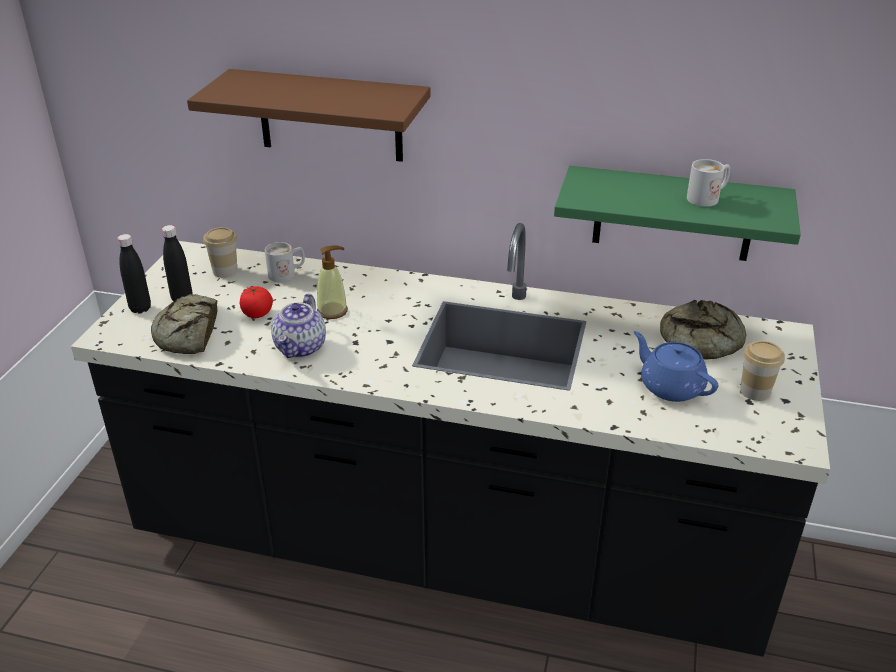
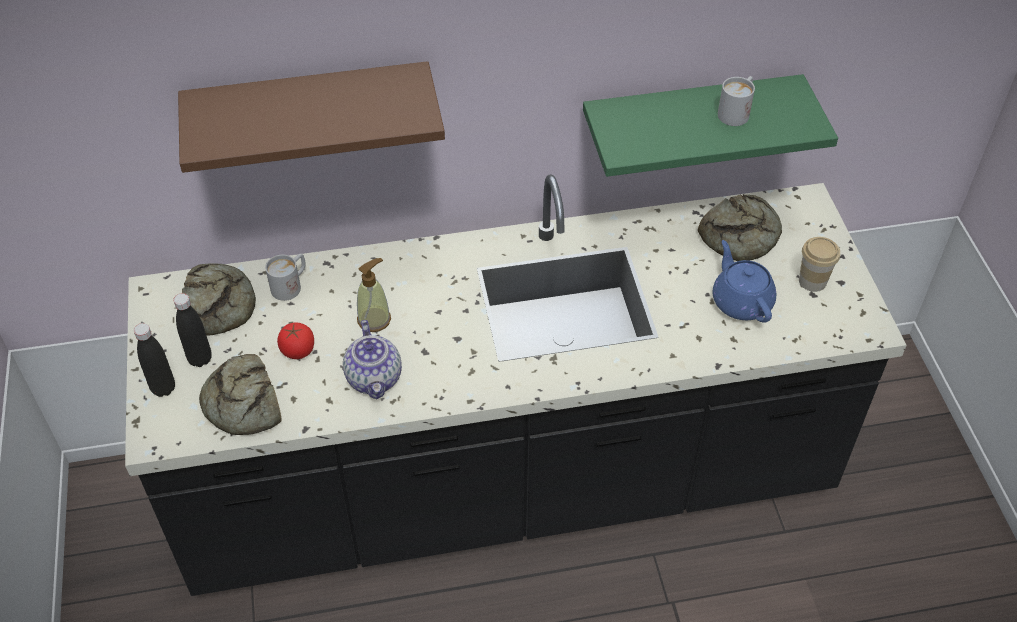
camera: 25 degrees left, 15 degrees up
(225, 271) = (219, 304): cup -> bread
(670, 386) = (741, 301): blue teapot -> blue teapot turned 45 degrees clockwise

